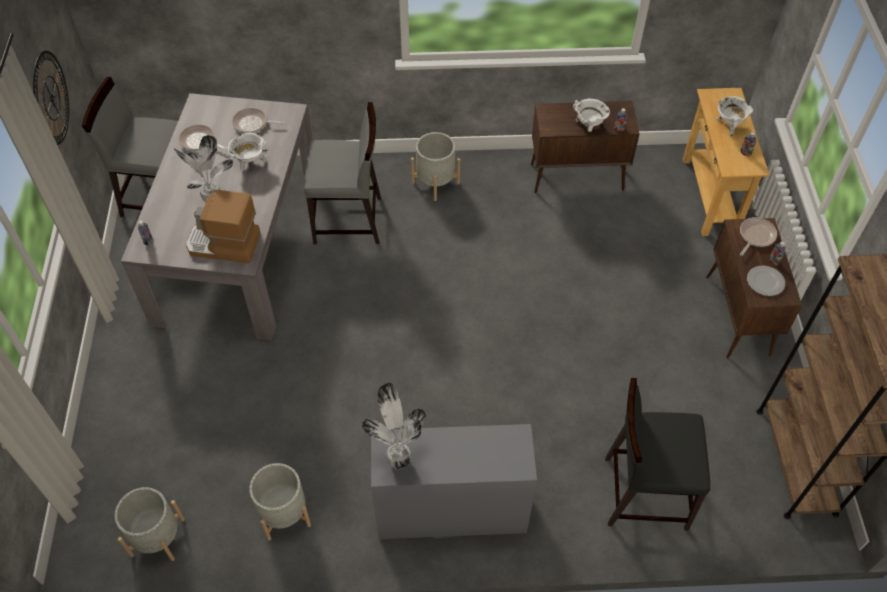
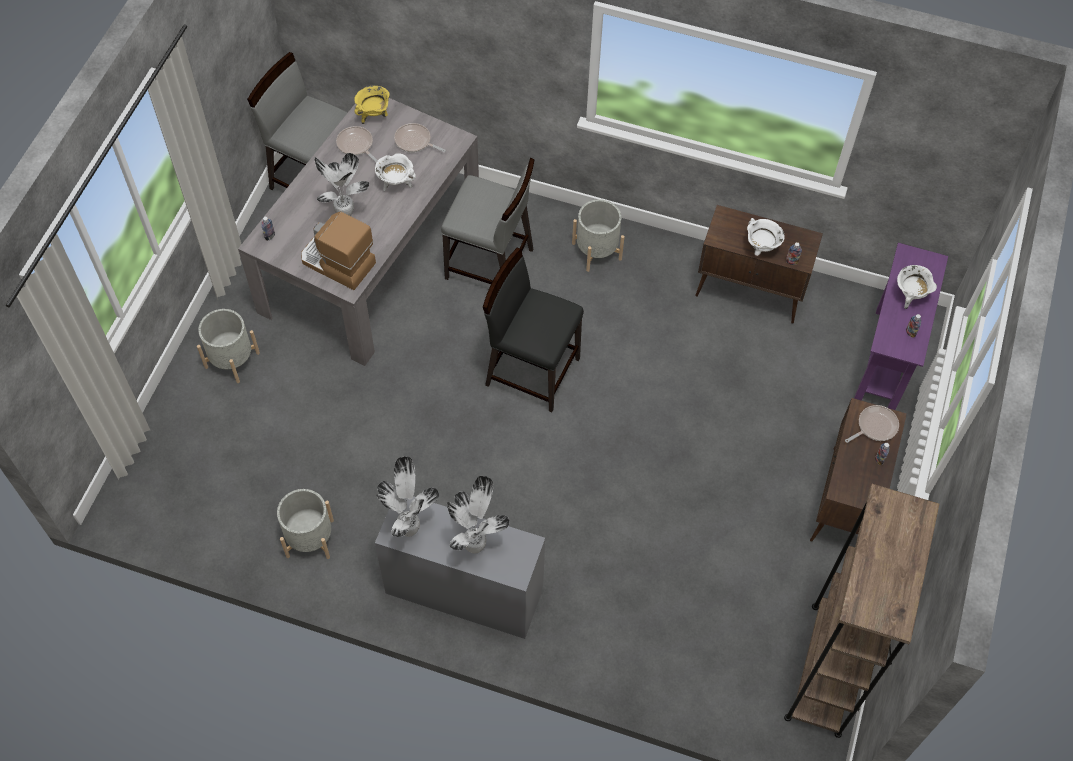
camera: 20 degrees right, 5 degrees up
(51, 98) = (219, 73): wall clock -> none
(157, 537) = (191, 519): grey planter -> grey planter (232, 360)
(205, 113) = (374, 115): none -> yellow cooking pot
(469, 453) = (476, 544): none -> potted plant
(644, 492) = (656, 642): black chair -> black chair (532, 370)
(709, 196) = (884, 360): beige console table -> purple console table
(765, 282) = (858, 478): plate -> none

